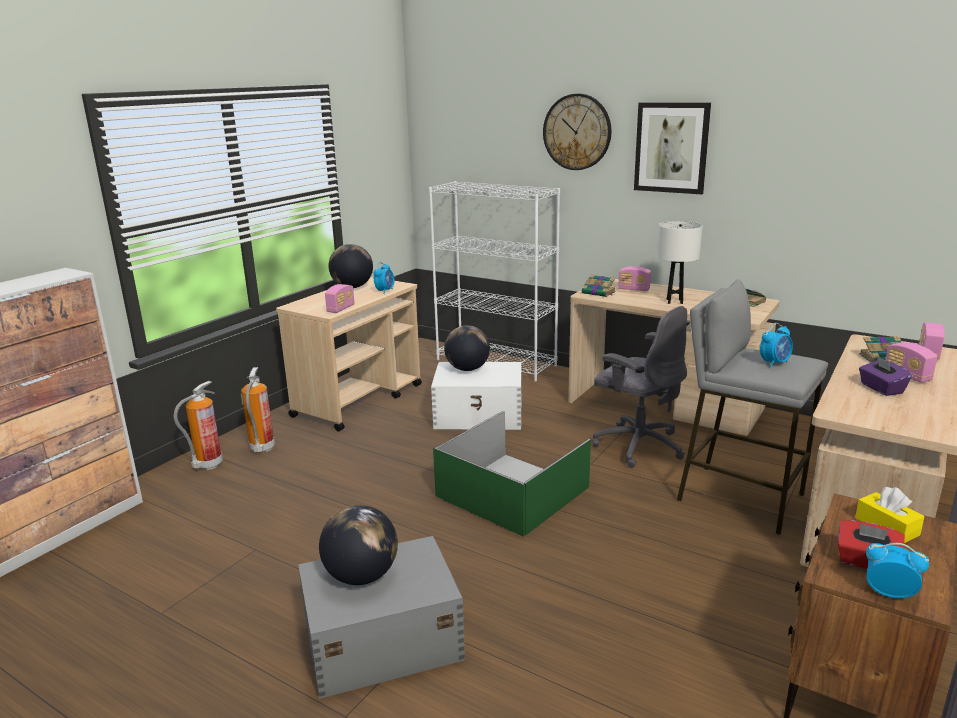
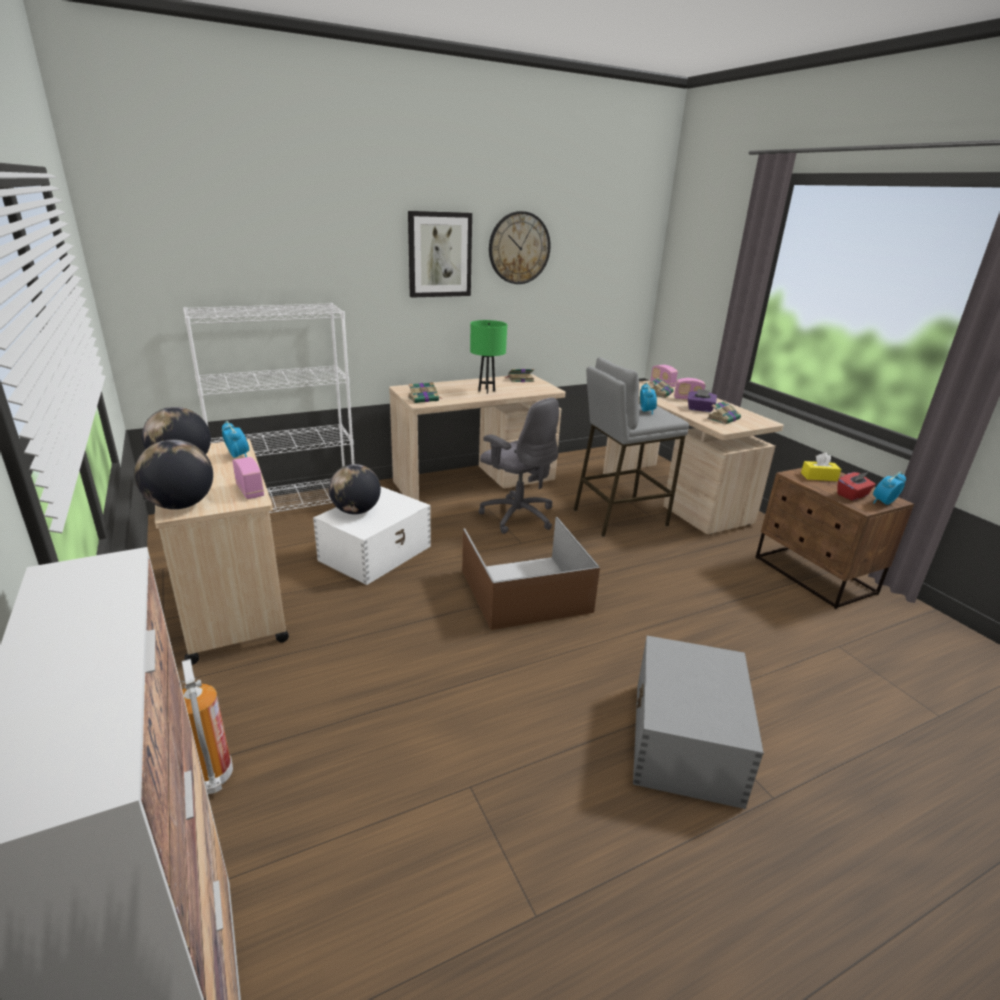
camera: 60 degrees left, 5 degrees up
(262, 449) = (239, 714): fire extinguisher -> none
(361, 576) = (688, 694): globe -> globe (181, 505)
(514, 492) = (526, 590): green storage box -> brown storage box
(577, 132) = (343, 241): wall clock -> wall clock (519, 248)
(634, 289) = (438, 390): radio -> none
(638, 445) = (517, 515): grey office chair -> grey office chair turned 60 degrees clockwise
(674, 301) = (486, 391): white table lamp -> green table lamp
(879, 407) = (723, 418): none -> book

